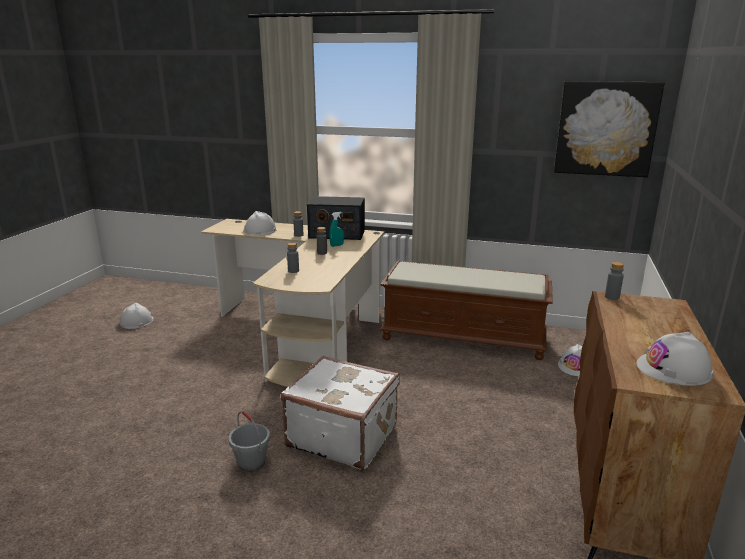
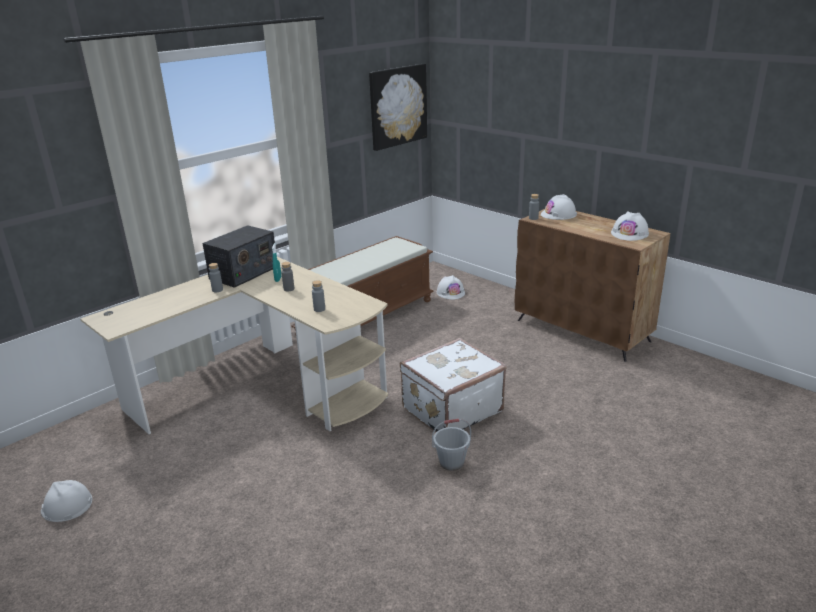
camera: 60 degrees left, 5 degrees up
(259, 230) = (166, 306): white hard hat -> white hard hat (558, 214)

